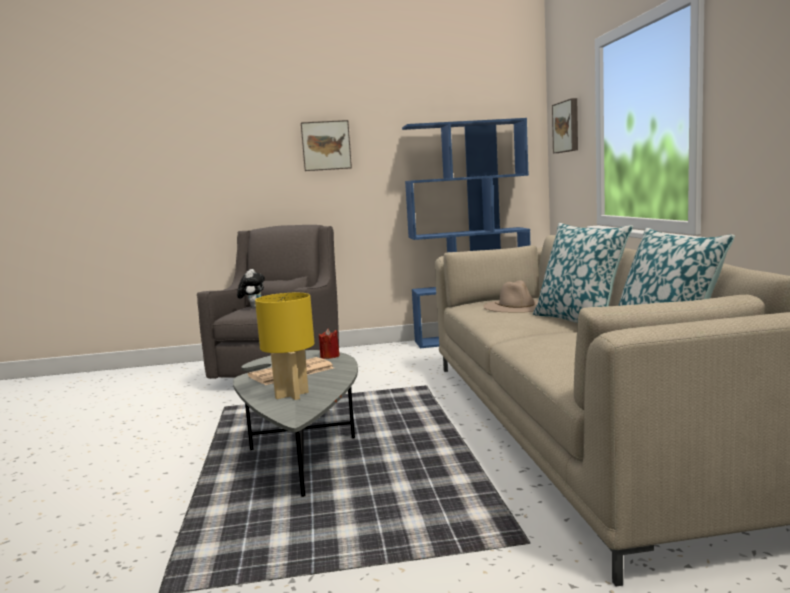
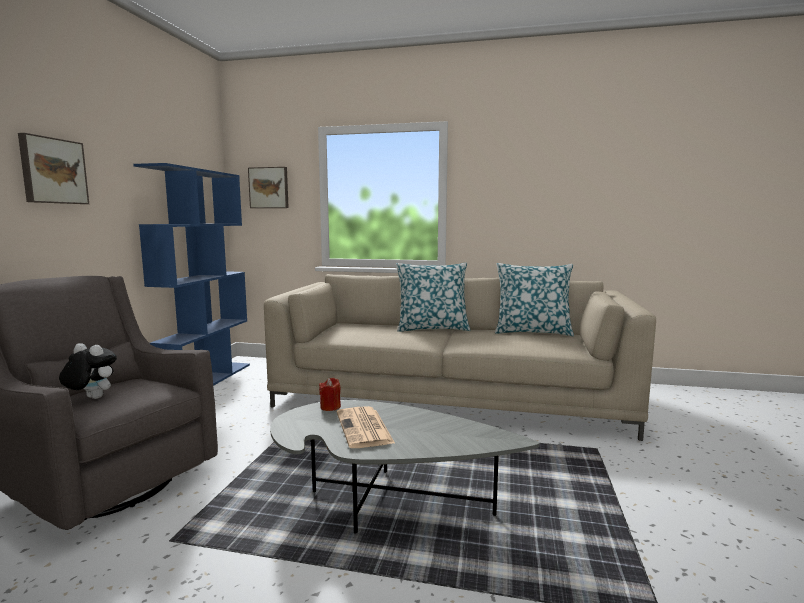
camera: 70 degrees left, 0 degrees up
(291, 395) = (444, 435): yellow table lamp -> none
(516, 306) = (364, 329): beige hat -> none

